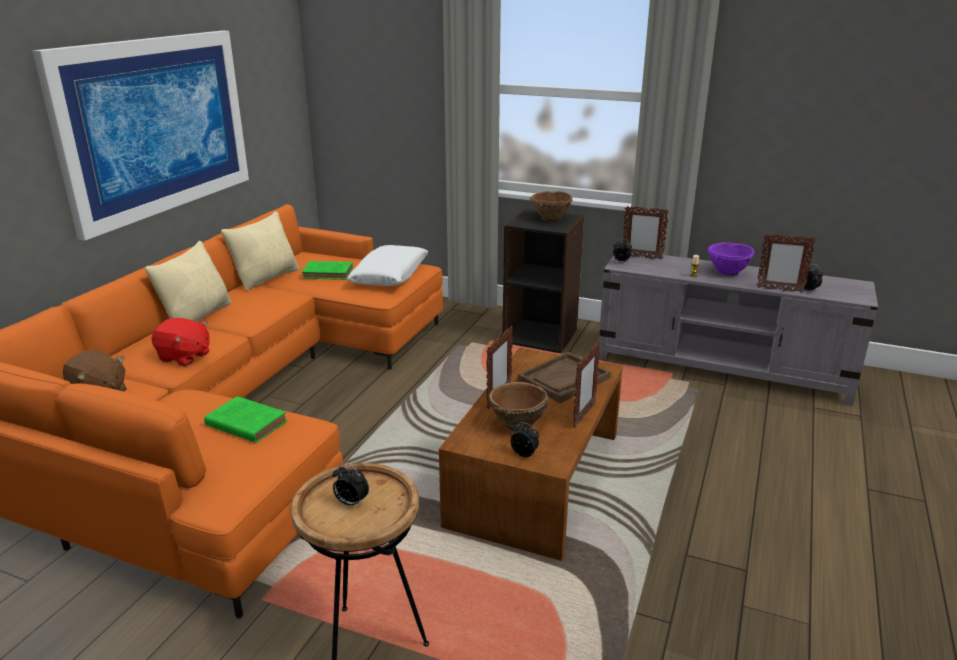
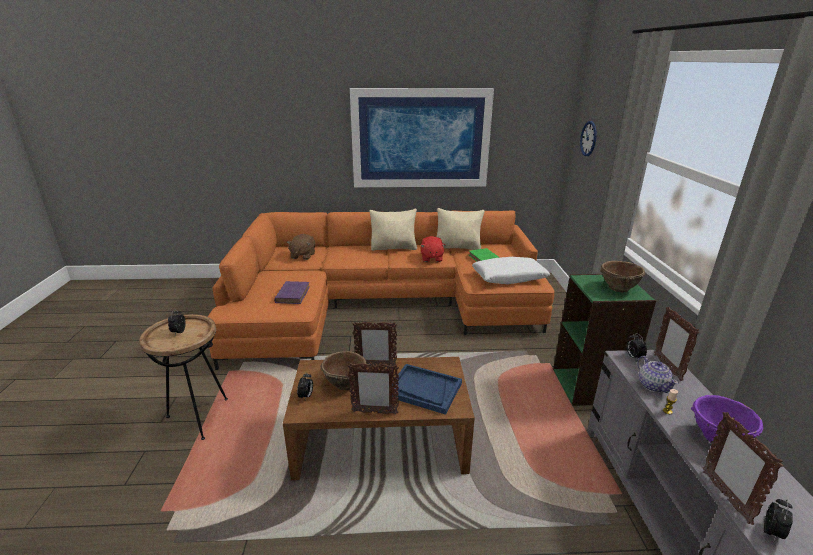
camera: 65 degrees right, 0 degrees up
(184, 357) = (349, 260): red plush toy -> red plush toy (431, 258)
(245, 423) = (293, 294): green book -> purple book
(352, 84) = (588, 138): none -> wall clock
(540, 335) = (589, 386): black bookcase -> green bookcase
(564, 379) = (424, 390): brown tray -> blue tray
(661, 269) = (653, 385): none -> teapot

